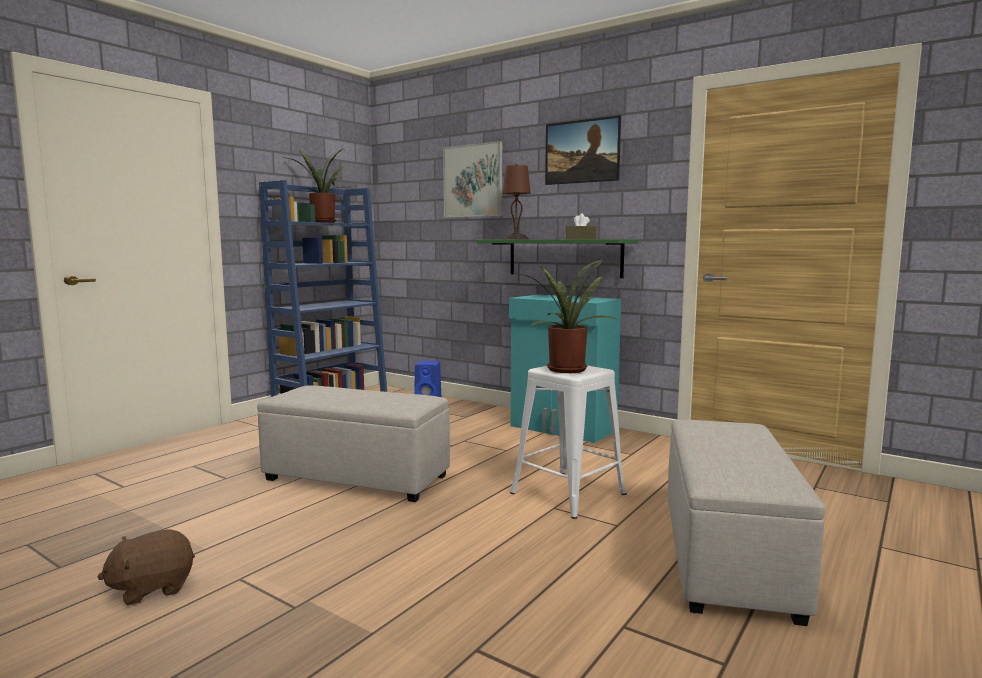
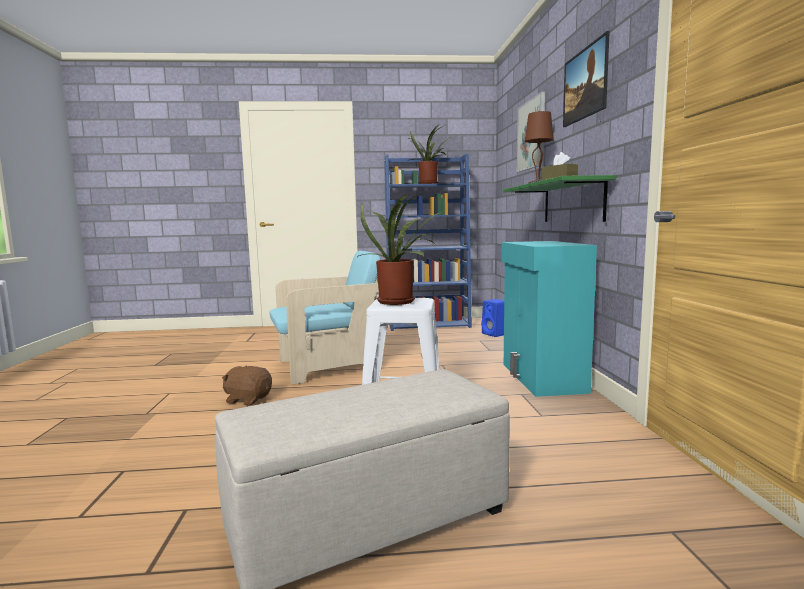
camera: 50 degrees right, 0 degrees up
(152, 588) = (146, 384): brown plush toy -> brown plush toy (248, 399)
(358, 478) = (327, 367): beige ottoman -> turquoise armchair

